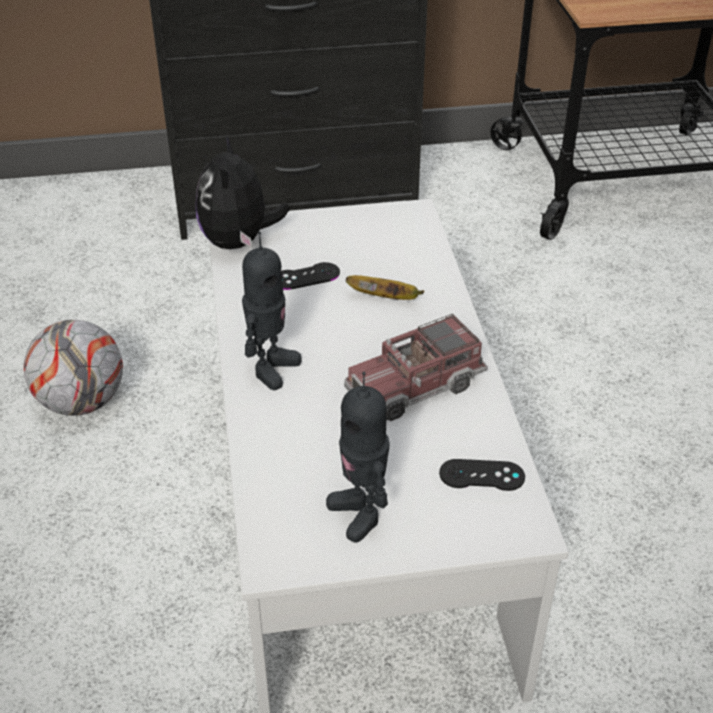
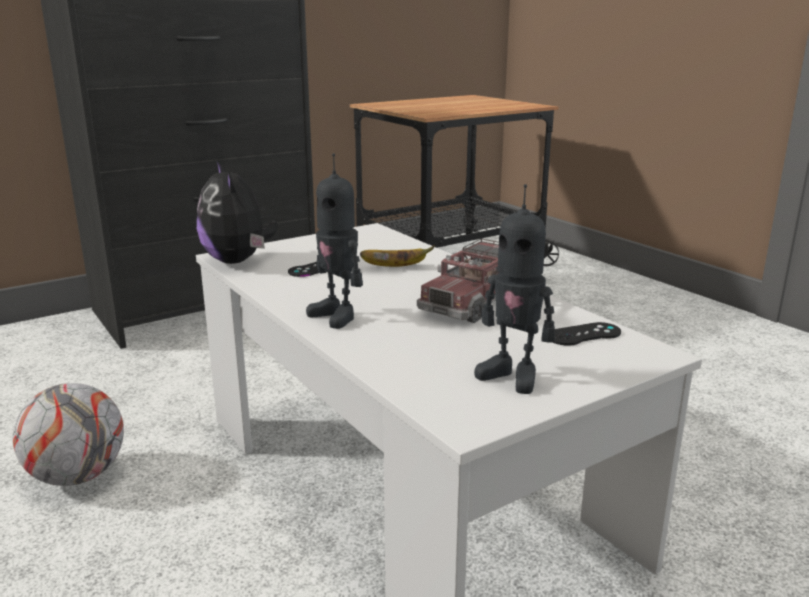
camera: 25 degrees left, 20 degrees down
(271, 368) = (337, 316): toy robot -> toy robot turned 135 degrees clockwise

